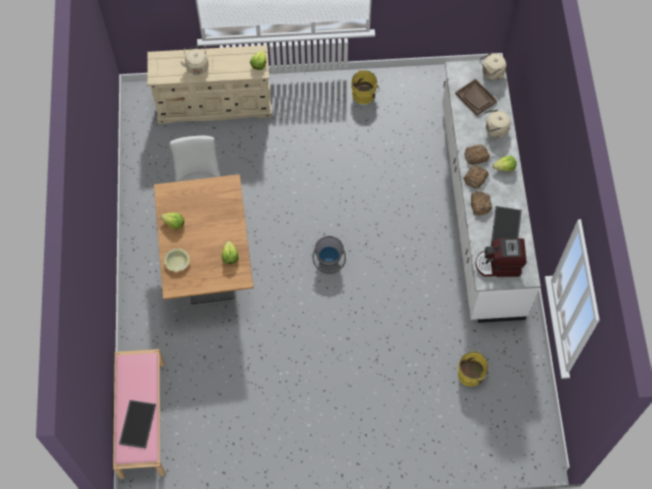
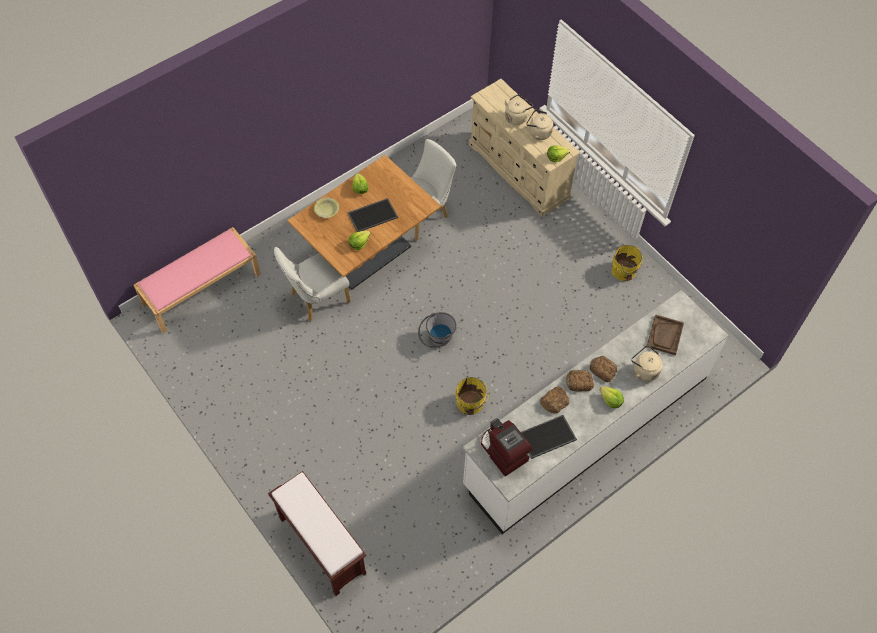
camera: 55 degrees right, 5 degrees down
(137, 423) = (179, 276): tray -> tray (373, 214)
(223, 332) = (316, 299): none -> white chair
(451, 455) = (321, 545): none -> brown bench
(472, 374) = (413, 518): yellow bucket -> yellow bucket (470, 403)
(491, 73) = (703, 334): beige kettle -> beige kettle (538, 133)

